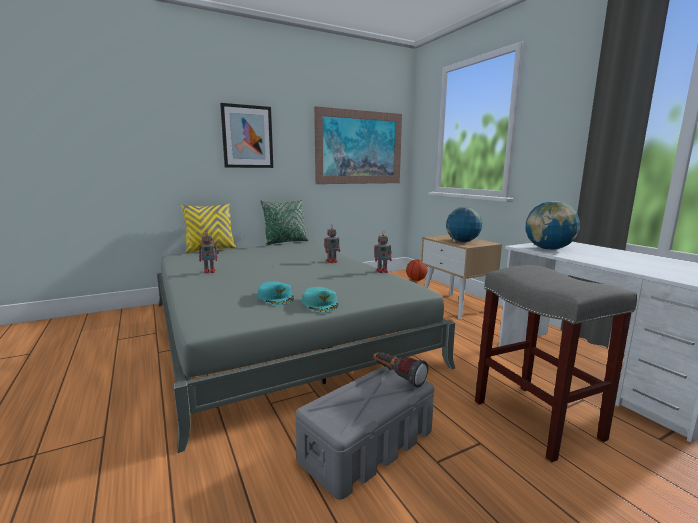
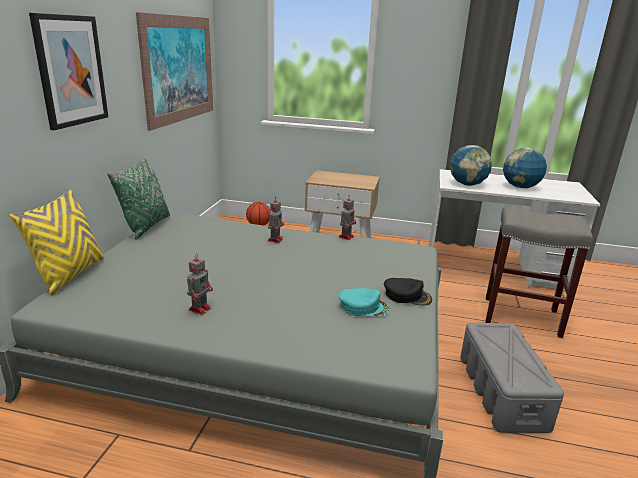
camera: 50 degrees left, 10 degrees up
(320, 304) = (407, 296): turquoise cap -> black cap
(397, 377) = (493, 330): flashlight -> none
(462, 241) = (350, 181): globe -> globe (520, 187)

